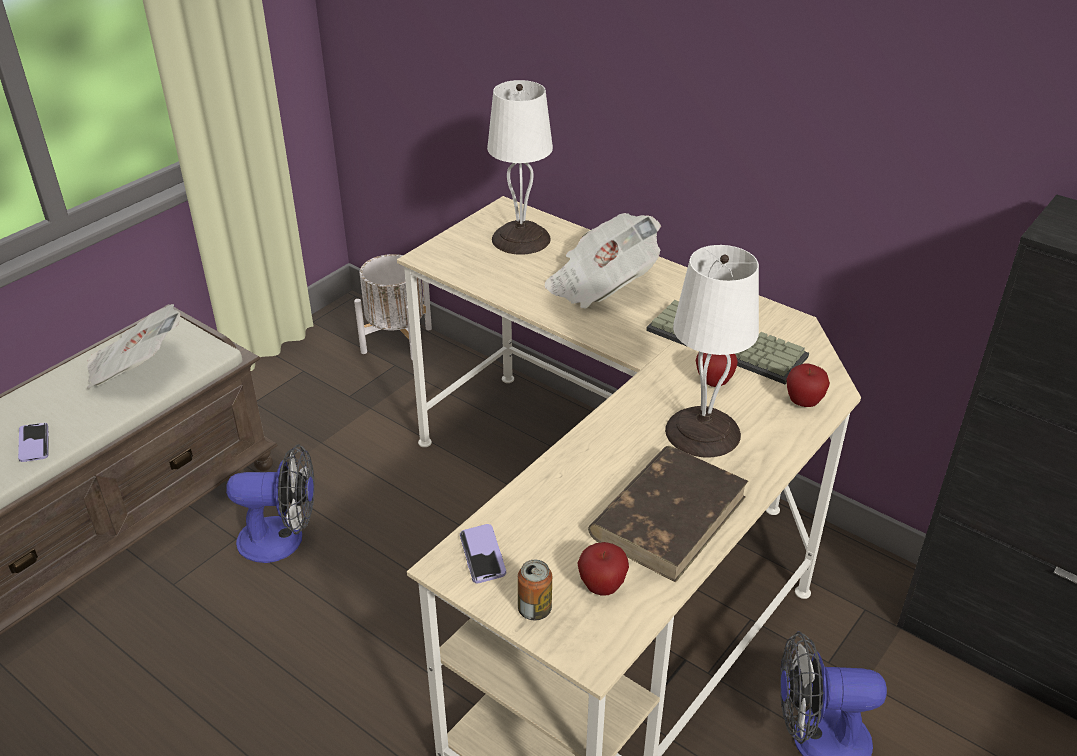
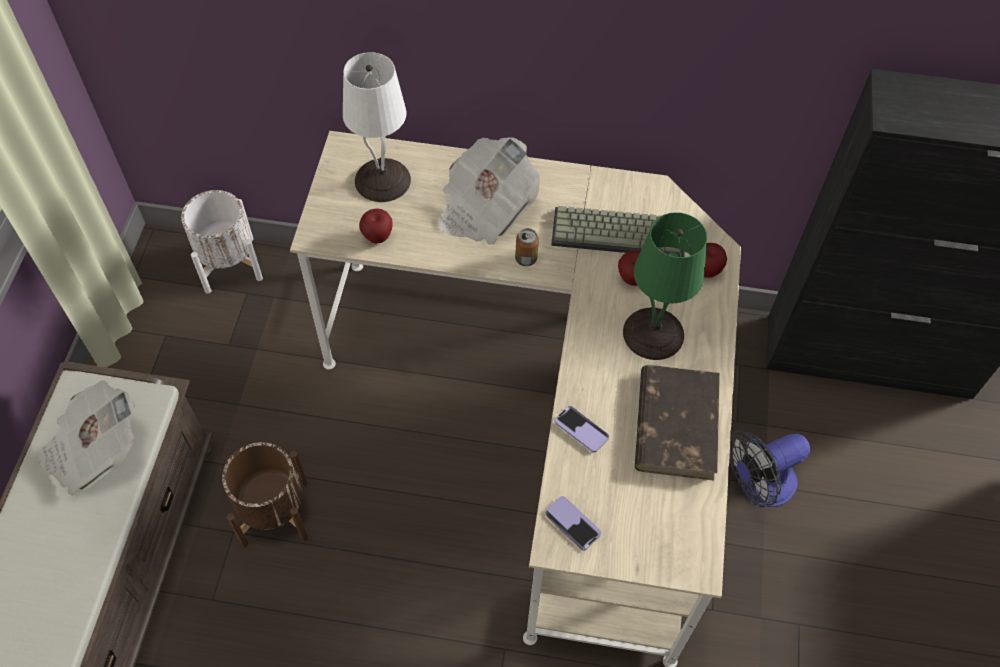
camera: 30 degrees left, 20 degrees up
(34, 443) = (68, 572): phone -> phone (581, 429)
(282, 539) = (274, 513): fan -> brown planter
(534, 609) = (638, 551): can -> can (526, 258)
(602, 587) = (669, 509): apple -> apple (377, 237)
(702, 433) = (654, 334): white table lamp -> green table lamp

